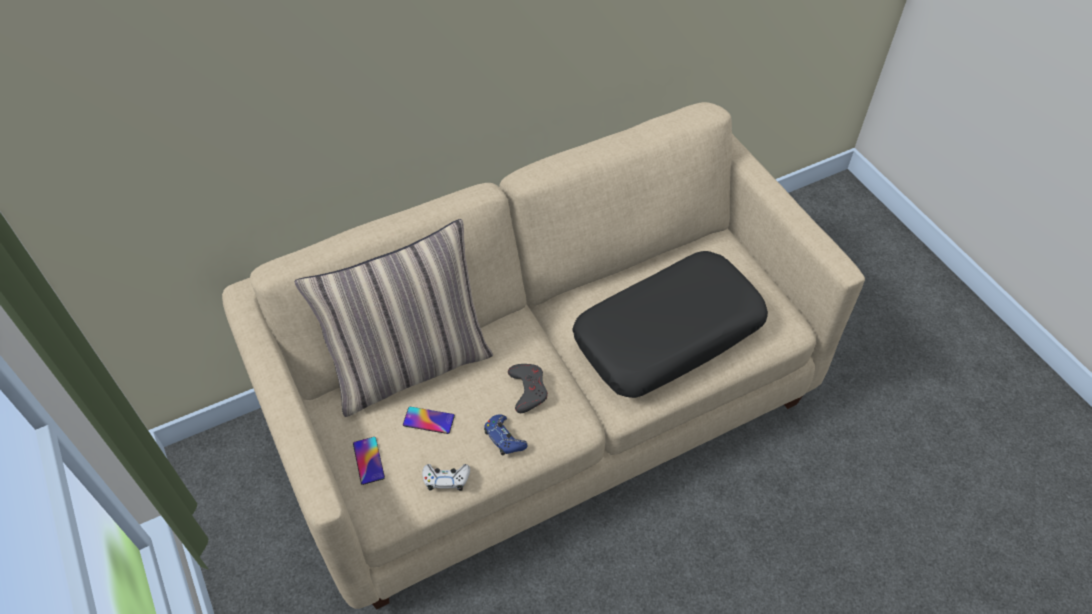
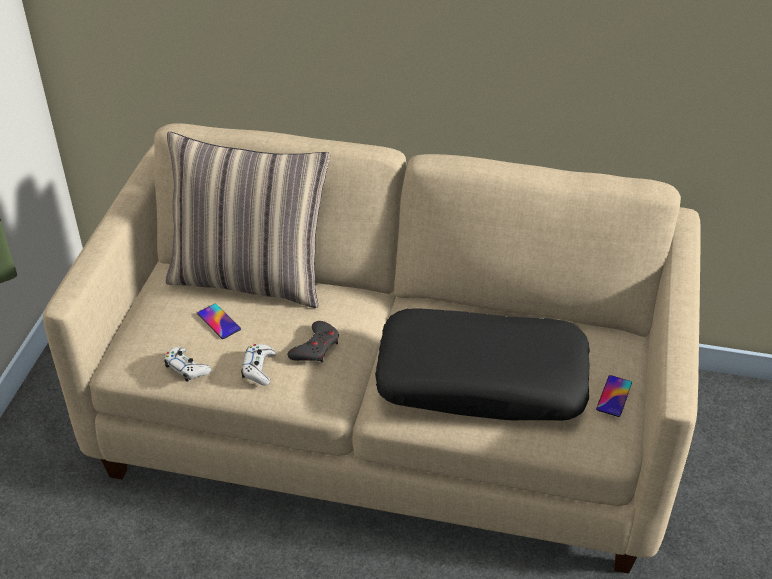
camera: 40 degrees right, 10 degrees down
(368, 460) = (150, 322): phone -> phone (614, 396)
(504, 438) = (259, 368): blue game controller -> white game controller

